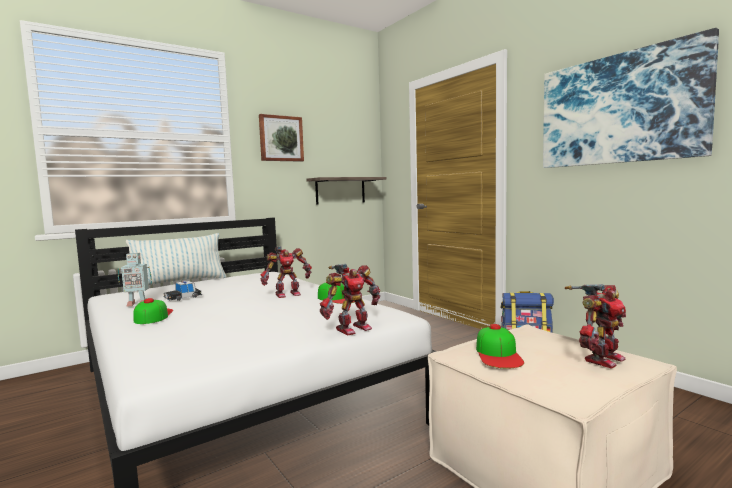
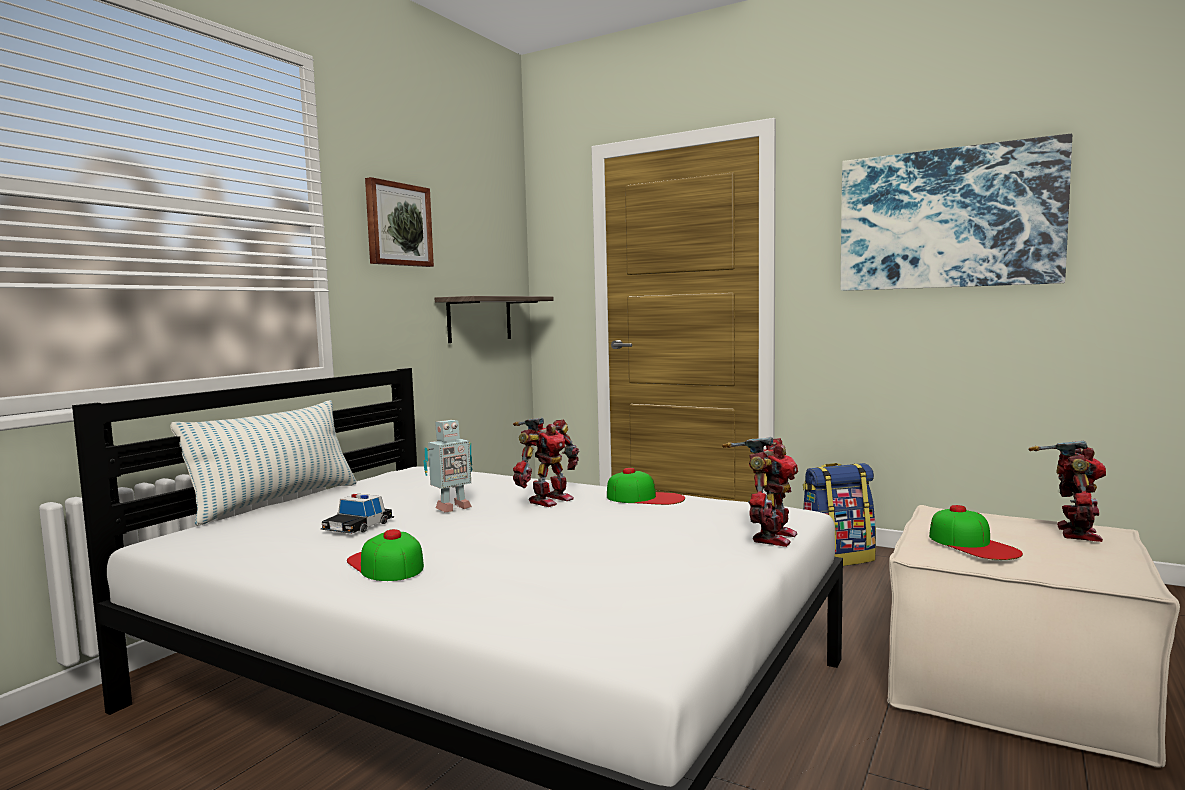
camera: 25 degrees left, 0 degrees up
(137, 304) = (290, 549): toy robot -> toy robot (451, 508)

